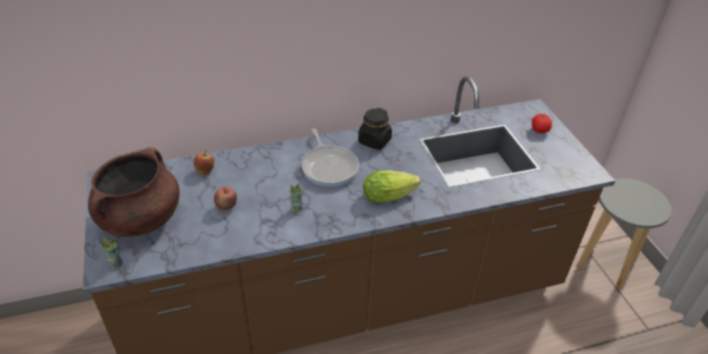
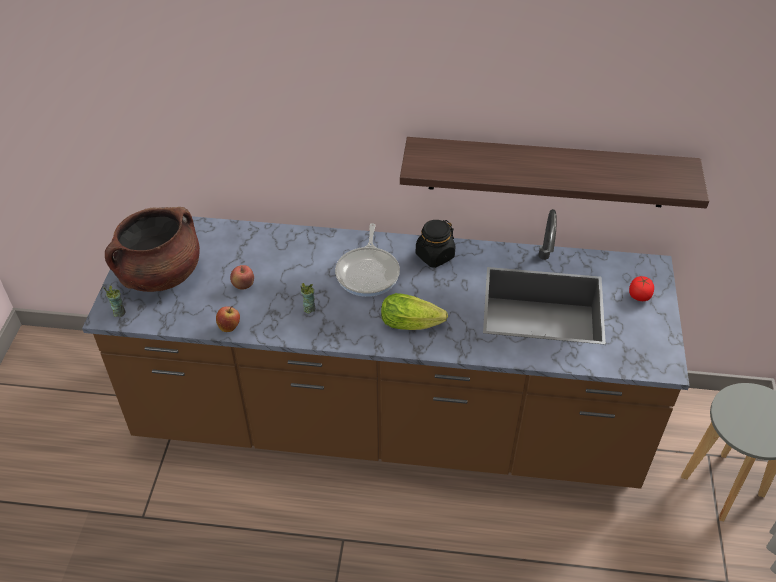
camera: 25 degrees right, 5 degrees up
(205, 171) = (244, 241): apple -> apple (229, 327)
(451, 49) = (547, 172): none -> shelf

